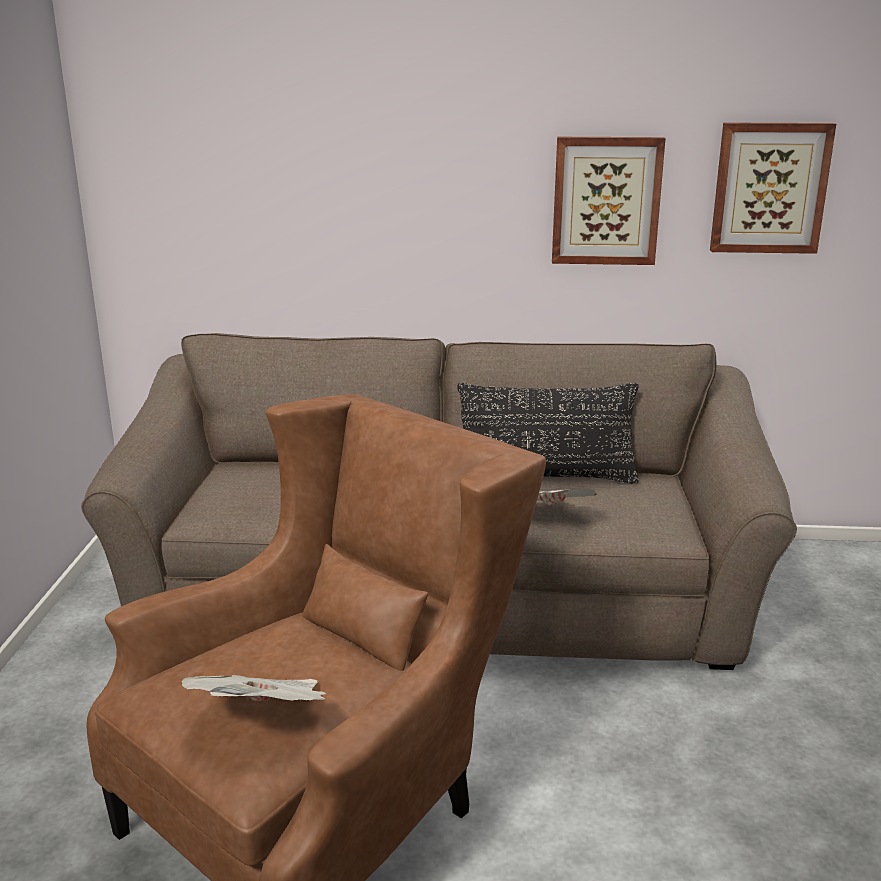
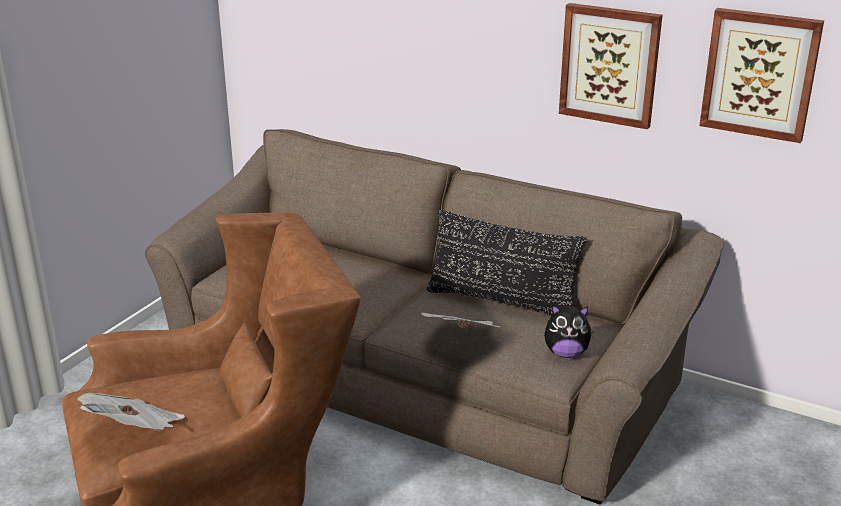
camera: 25 degrees right, 5 degrees up
(660, 510) = (566, 353): none -> plush toy

